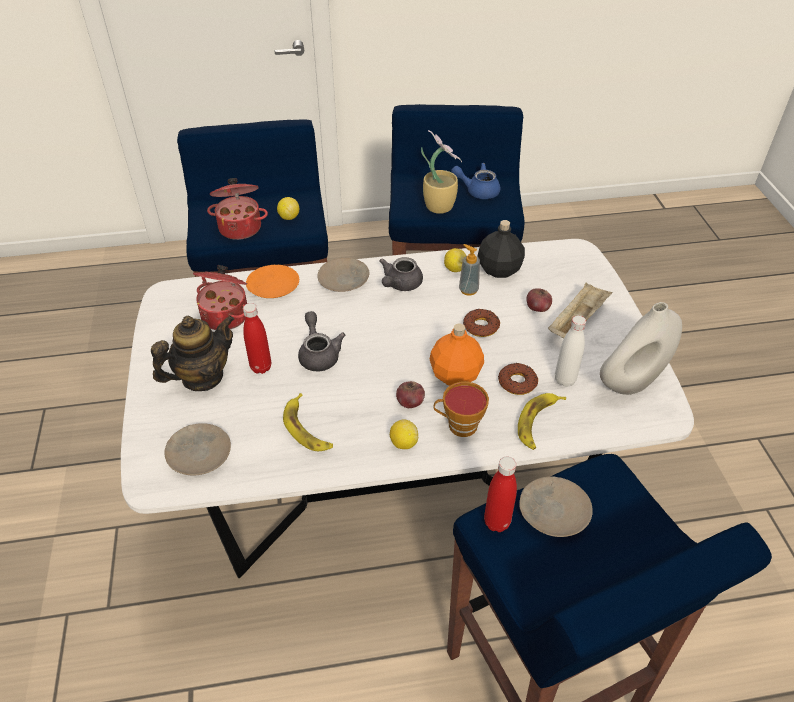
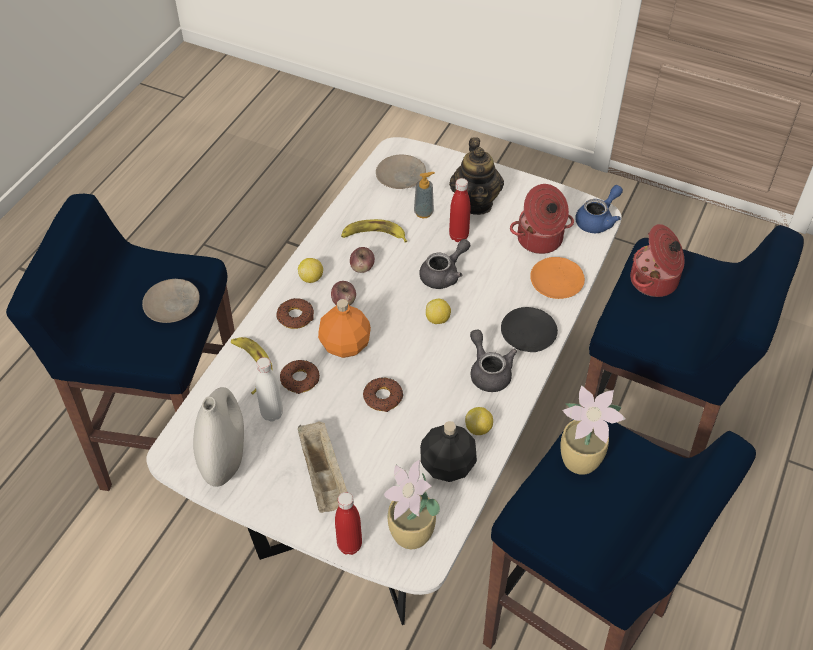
camera: 125 degrees right, 5 degrees up
(289, 217) = (648, 323): lemon -> lemon (438, 319)
(319, 354) = (444, 274): grey teapot -> grey teapot turned 60 degrees counterclockwise
(344, 280) = (528, 335): beige plate -> black plate
(459, 426) = (295, 317): cup -> donut
(468, 290) = (438, 419): soap dispenser -> soap dispenser (423, 212)
(478, 191) = (585, 518): blue teapot -> blue teapot (598, 220)
(496, 522) = (197, 273): red bottle -> red bottle (349, 545)
(537, 308) = (368, 457): apple -> apple (362, 267)
(566, 262) = (411, 536): none -> potted plant

